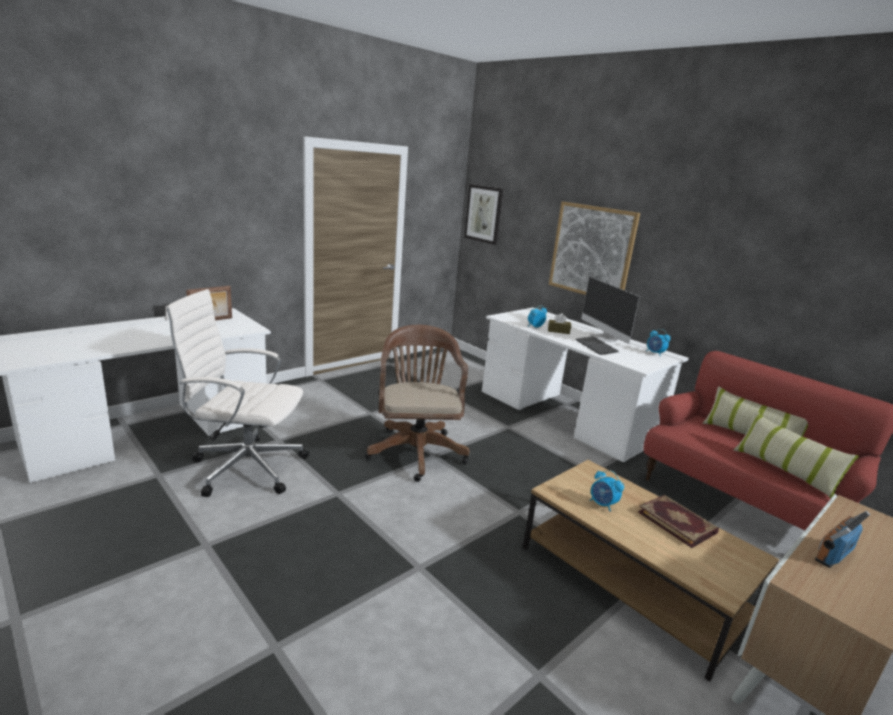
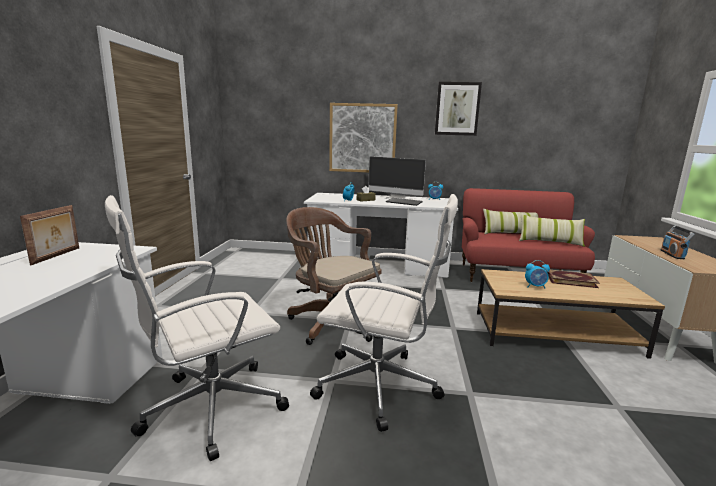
camera: 40 degrees left, 5 degrees down
(362, 518) = (381, 386): none -> white office chair
(484, 214) = (249, 122): picture -> picture (457, 109)

